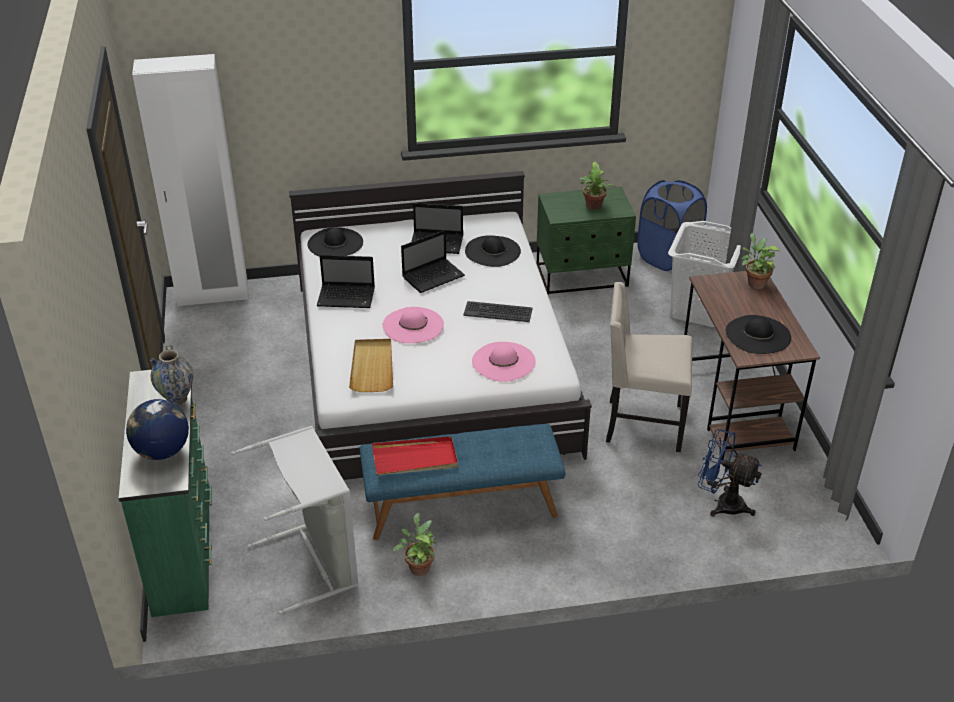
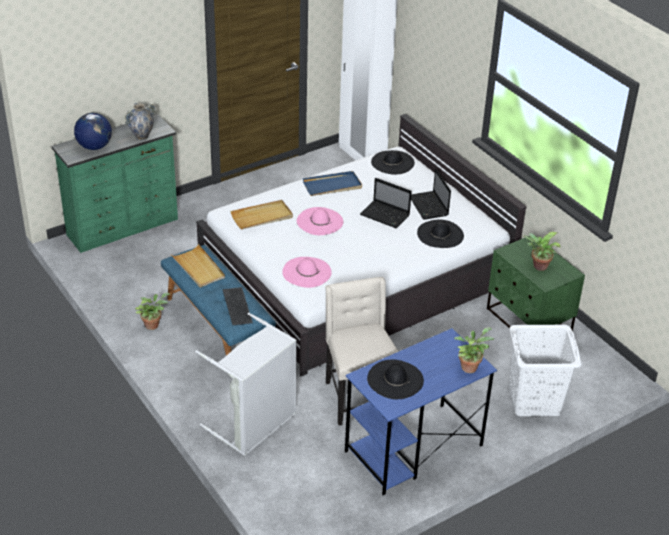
camera: 65 degrees right, 0 degrees up
(315, 562) = (136, 280): grey laundry basket -> grey laundry basket (255, 425)
(347, 297) = (332, 186): laptop -> blue tray
(415, 459) = (198, 268): red tray -> beige tray
(498, 312) = (364, 255): keyboard -> keyboard (237, 306)
(668, 258) = (599, 367): blue laundry basket -> none
(722, 503) = (293, 461): blue fan -> none
(735, 409) = (413, 449): brown desk -> blue desk

